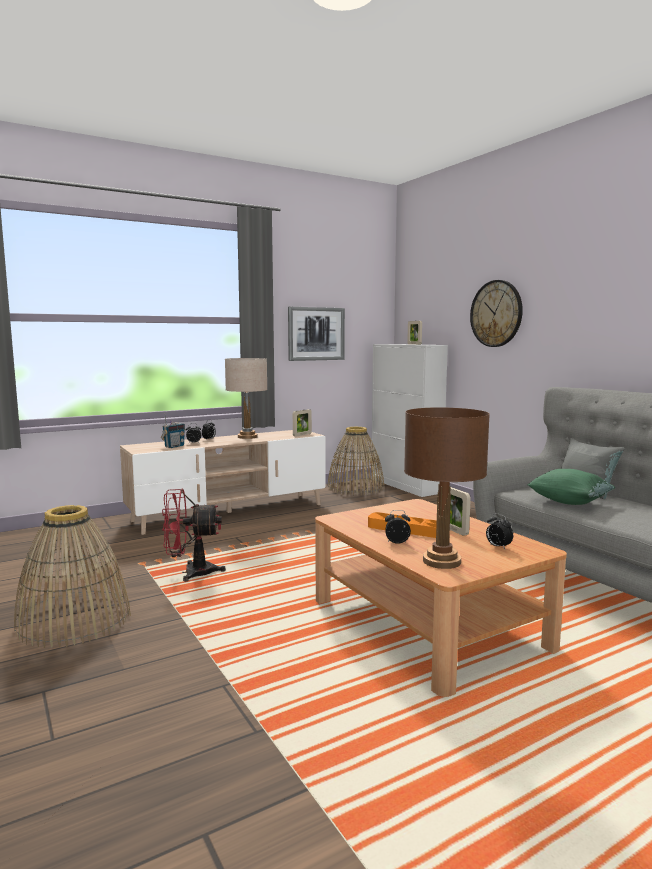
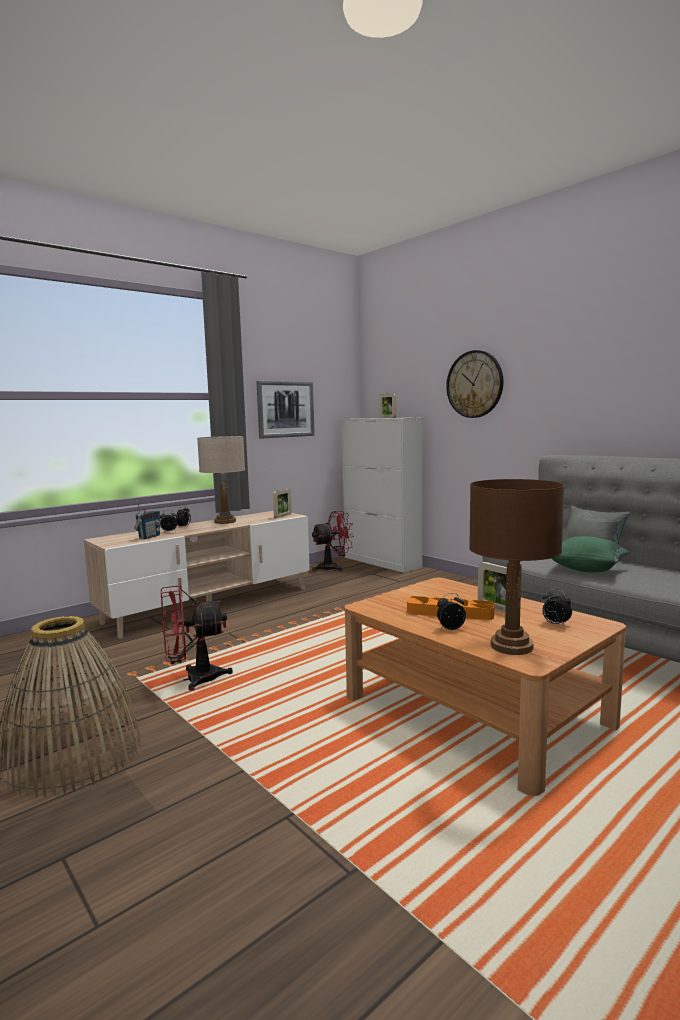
camera: 10 degrees left, 0 degrees up
(355, 487) = (333, 568): basket -> red fan

